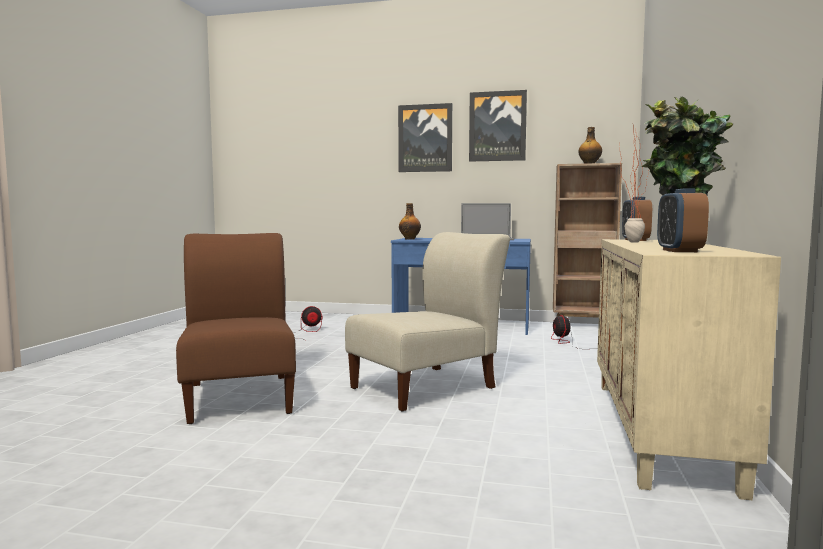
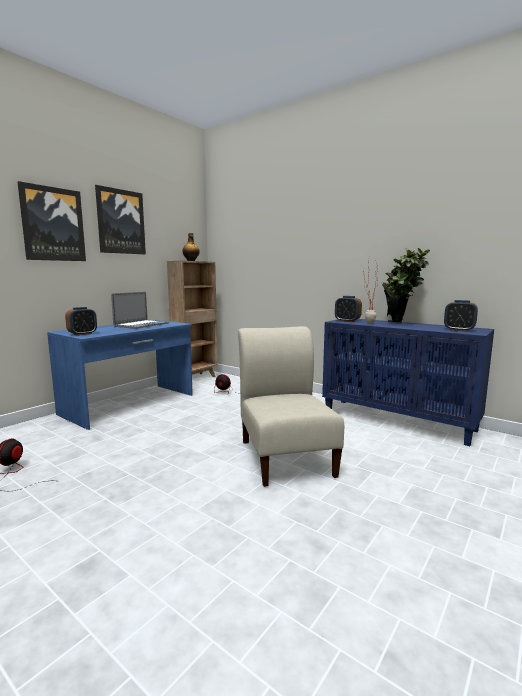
camera: 65 degrees left, 5 degrees up
(240, 396) = (236, 558): brown chair -> none
(410, 239) = (82, 334): bottle -> alarm clock
(660, 431) = (398, 420): beige cabinet -> blue cabinet

